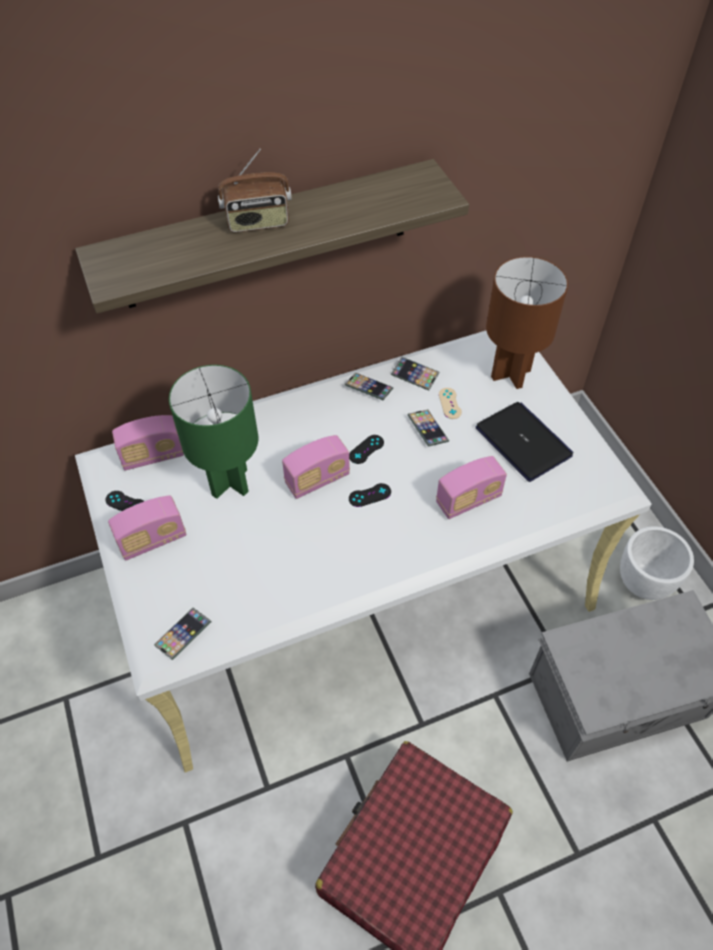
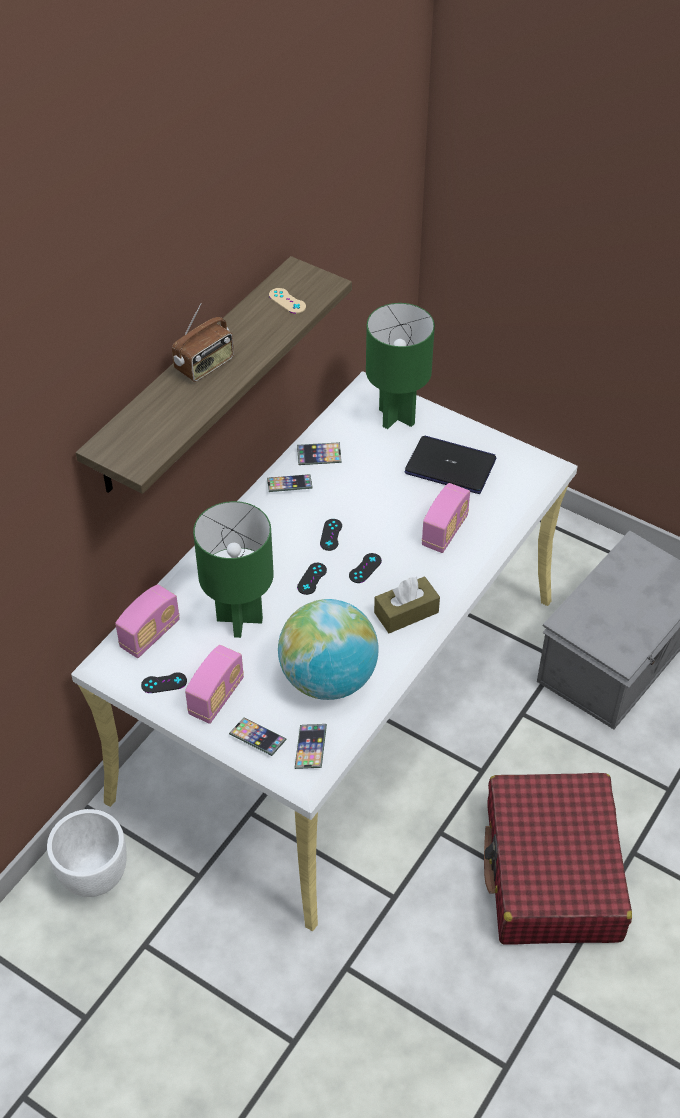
camera: 35 degrees left, 5 degrees down
(253, 579) = (328, 679): none -> globe
(317, 479) = (312, 579): radio -> black game controller
(371, 557) = (406, 612): none -> brown tissue box
(427, 430) = (367, 494): phone -> phone (257, 738)
(450, 403) = (367, 464): beige game controller -> beige game controller (287, 301)
(510, 374) = (396, 417): brown table lamp -> green table lamp
(643, 583) = (573, 559): white planter -> white planter (94, 877)

